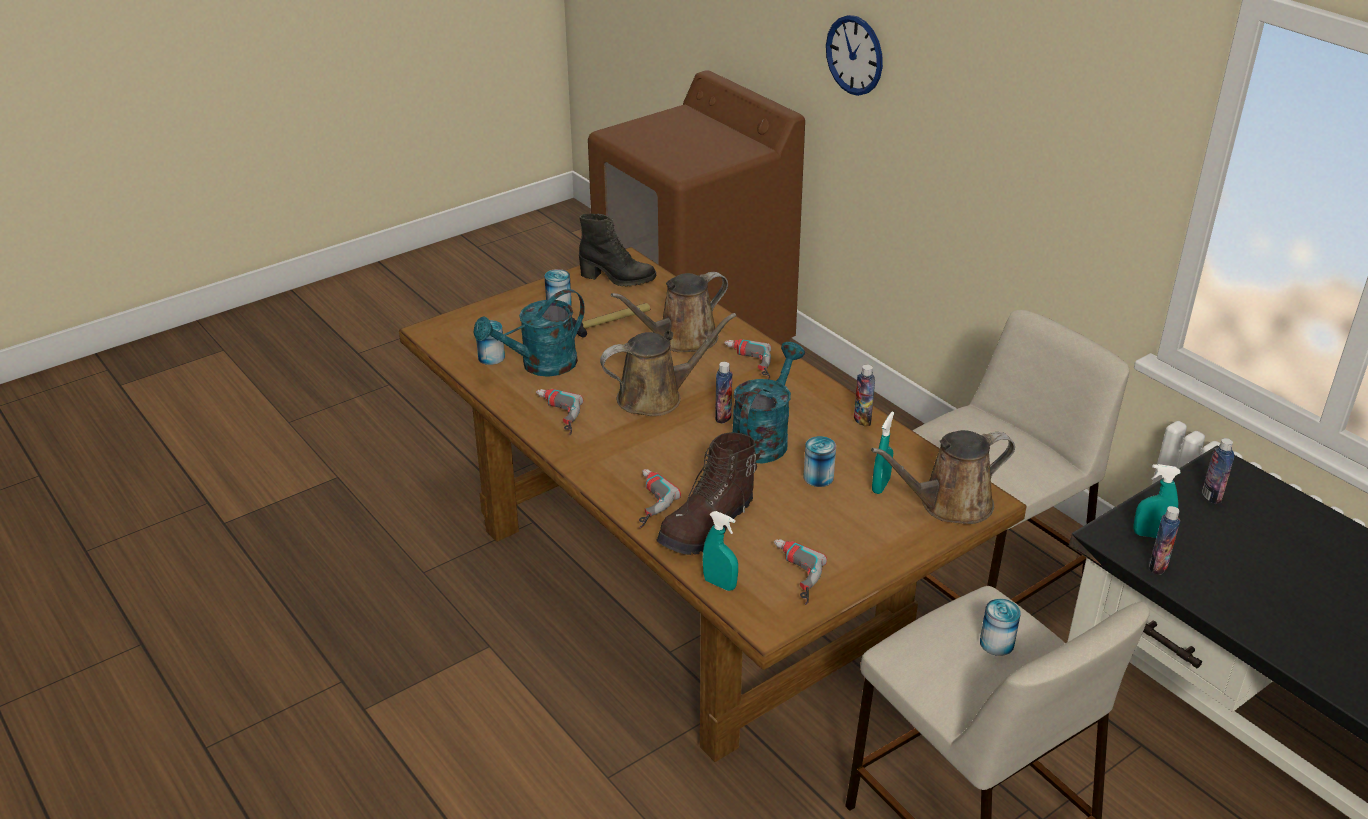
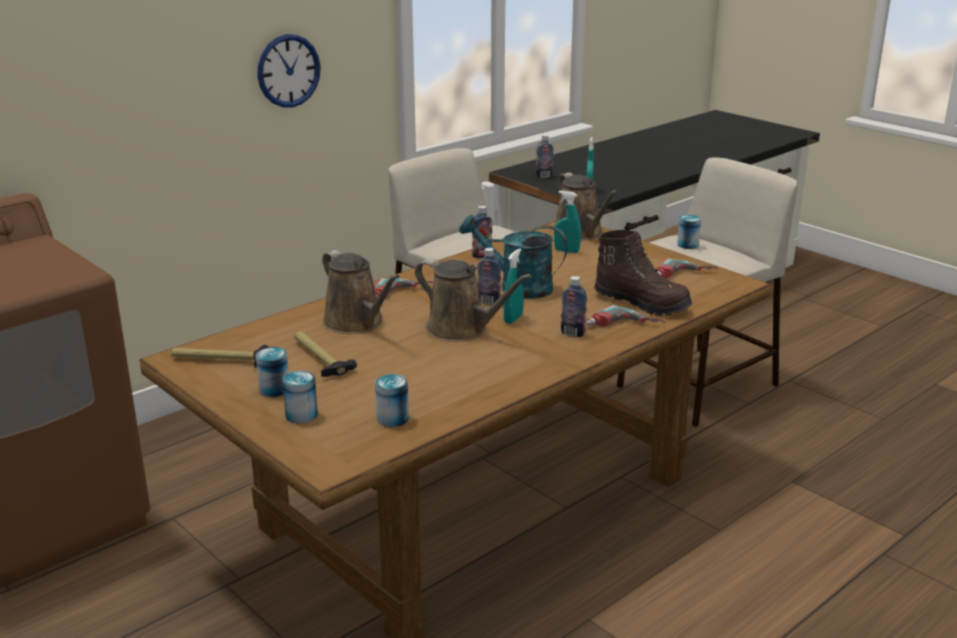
camera: 95 degrees left, 10 degrees down
(540, 365) = (409, 389): turquoise watering can -> none
(554, 416) = (504, 374): power drill -> none
(617, 278) = (220, 360): black boot -> hammer
(656, 397) = (461, 330): brown watering can -> brown watering can turned 150 degrees clockwise
(720, 584) = (707, 297): turquoise spray bottle -> turquoise spray bottle (513, 319)
(818, 477) = (563, 269): can -> can (301, 415)
(854, 55) = (68, 96): wall clock -> wall clock (288, 71)
(1158, 566) = (618, 191): bottle -> bottle (572, 333)

